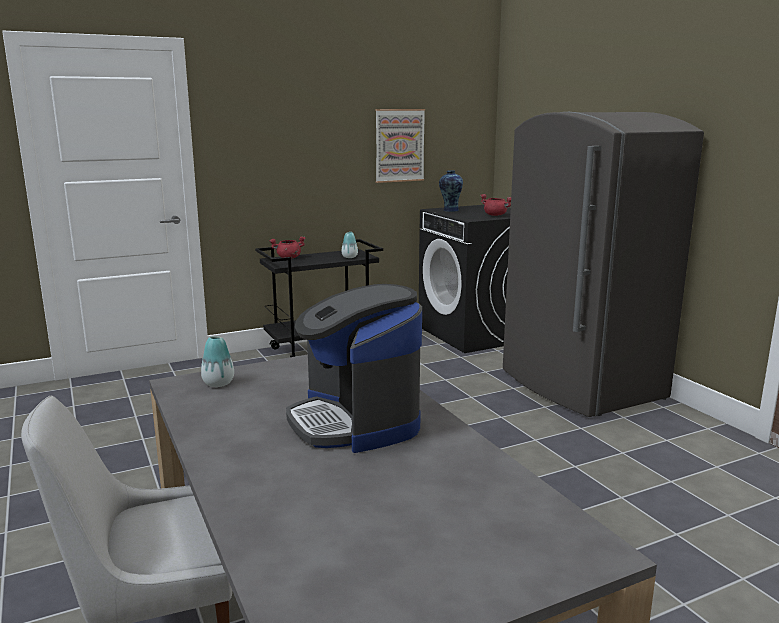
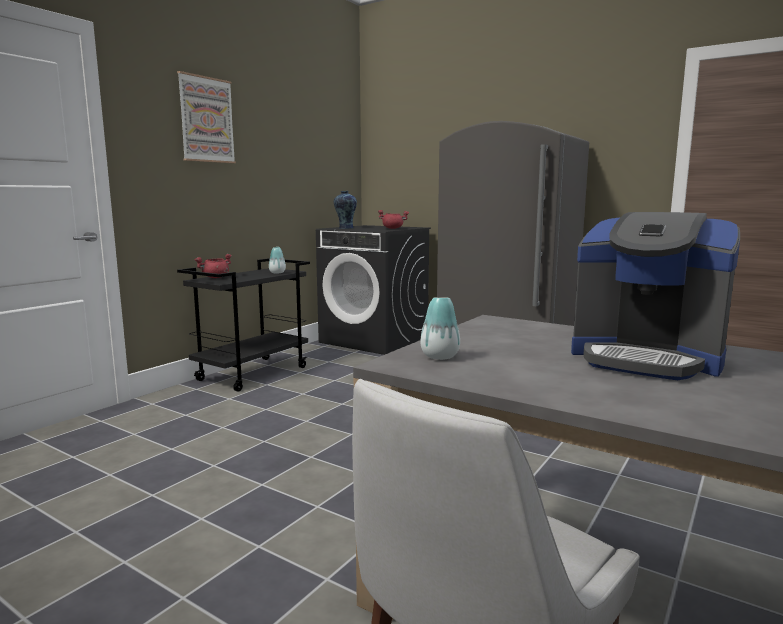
camera: 30 degrees left, 5 degrees down
(399, 145) = (295, 167): picture -> picture (206, 120)

